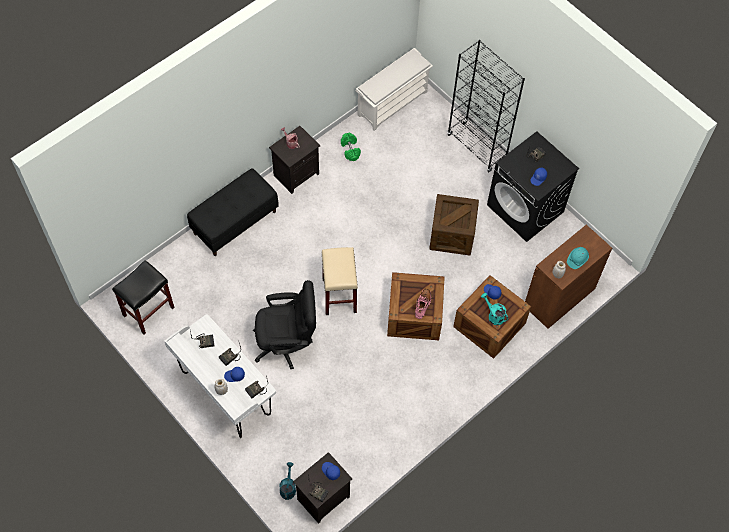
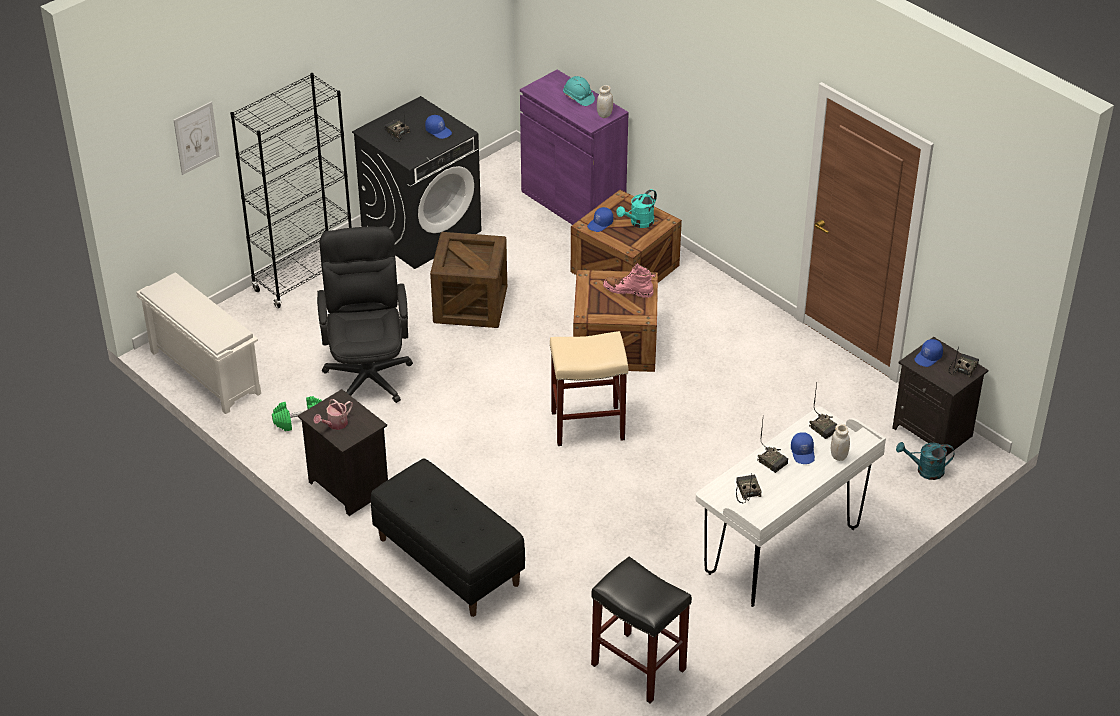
camera: 90 degrees left, 20 degrees down
(287, 343) = (681, 482): black office chair -> black office chair (368, 370)
(464, 29) = (196, 138): none -> picture
(559, 297) = (573, 203): brown cabinet -> purple cabinet

